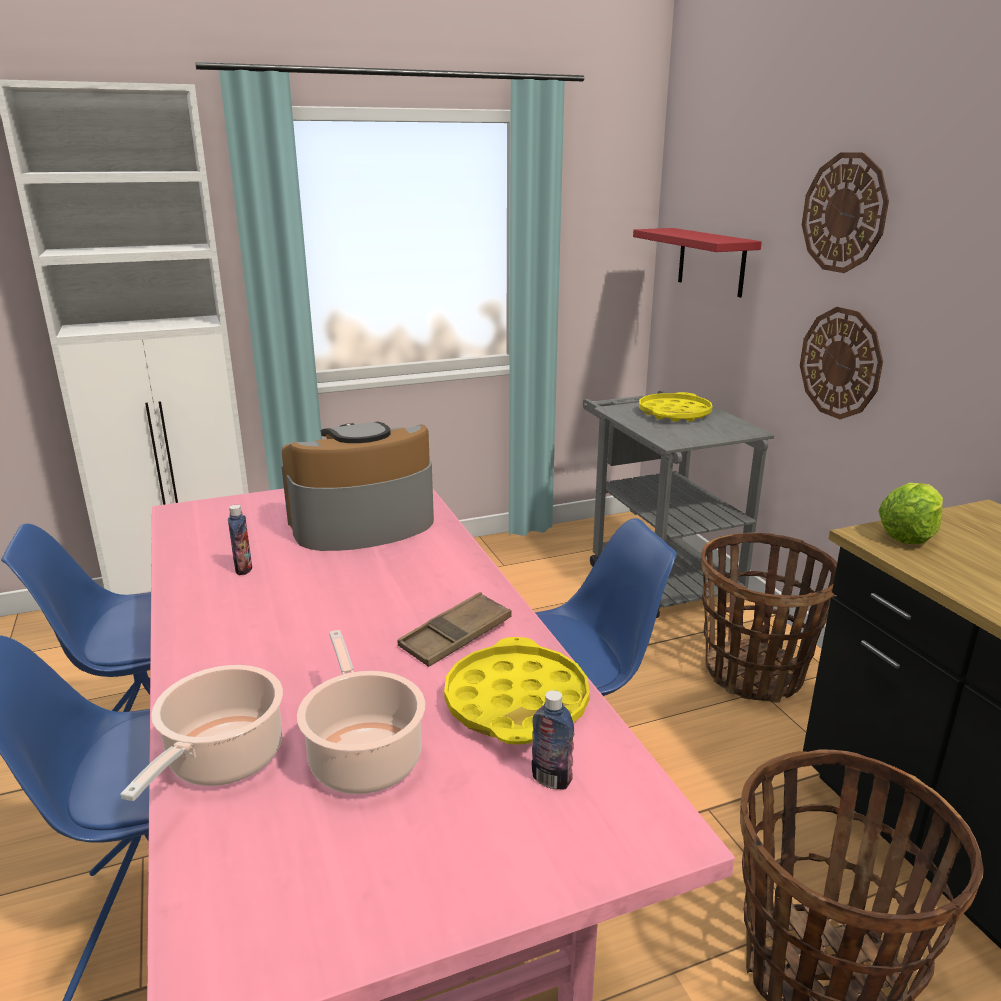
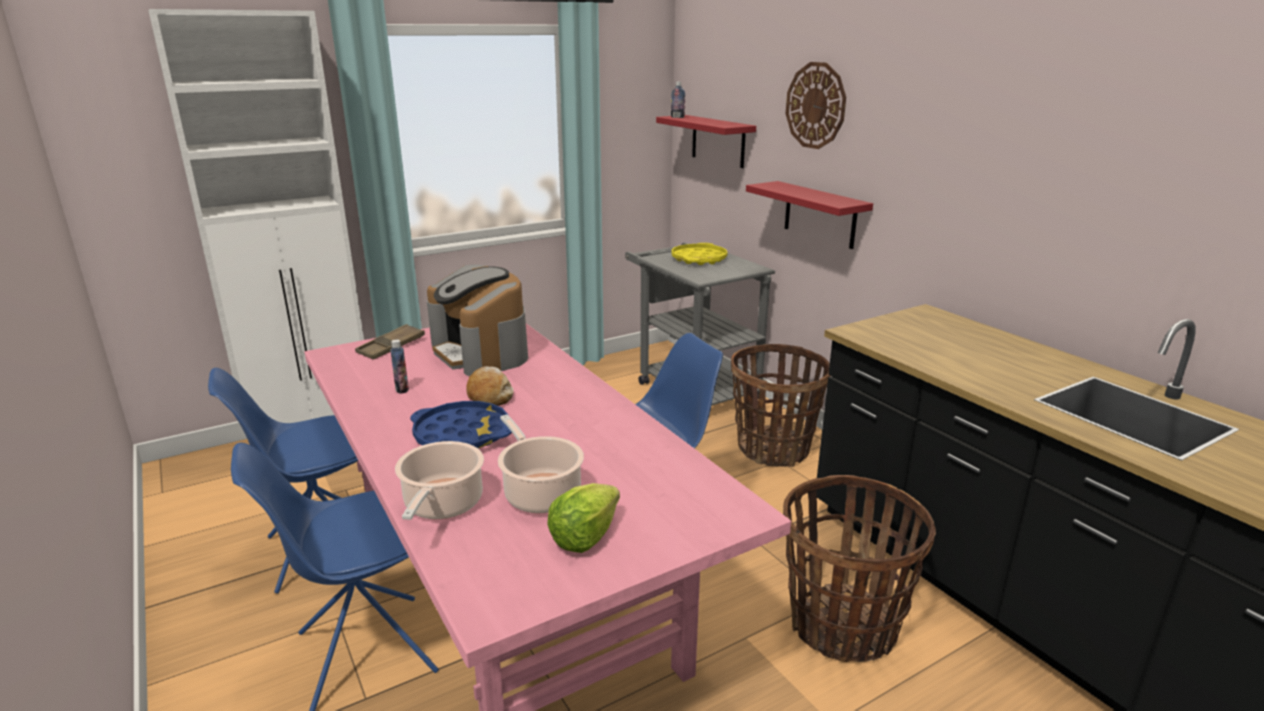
camera: 10 degrees left, 0 degrees up
(292, 645) = (462, 434): none -> blue tray
(350, 587) = (489, 395): none -> bread
(361, 524) = (481, 352): coffee machine -> coffee machine turned 90 degrees counterclockwise
(456, 636) = (579, 419): brown tray -> brown tray (391, 346)
(516, 702) = (634, 454): yellow tray -> none
(551, 780) = (669, 493): bottle -> bottle (677, 117)
(840, 363) = (820, 215): wall clock -> red shelf
(909, 535) = (876, 329): lettuce -> lettuce (584, 536)

